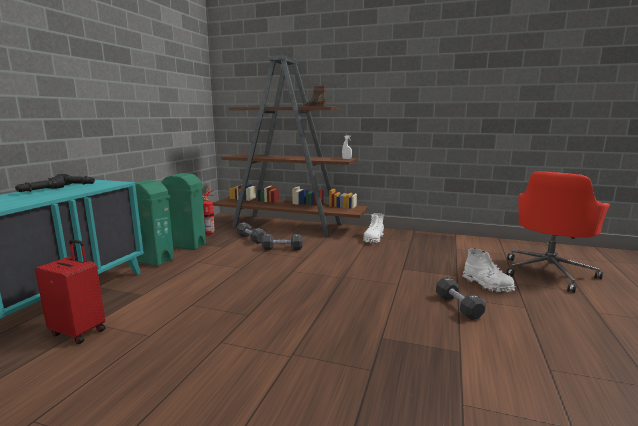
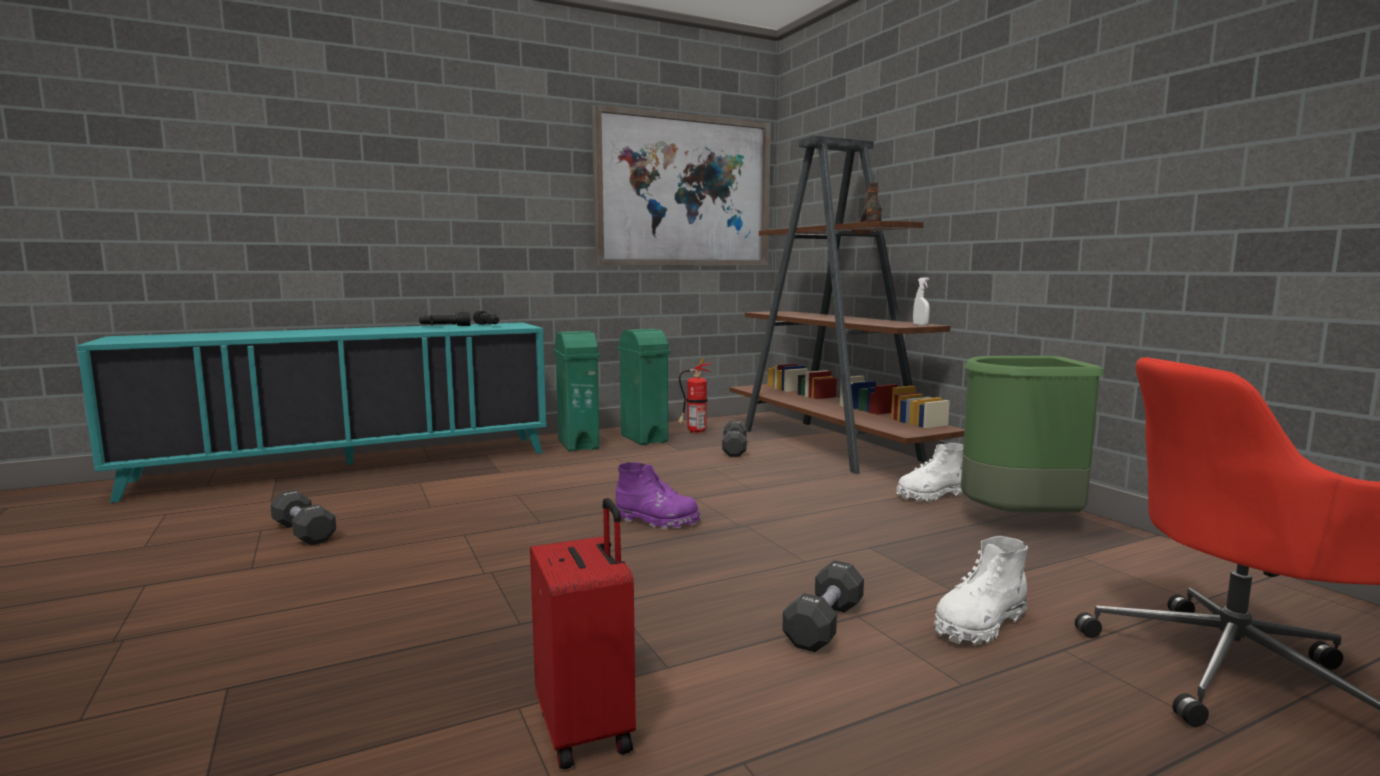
camera: 45 degrees right, 5 degrees down
(79, 332) = (399, 485): red suitcase -> red suitcase (587, 729)
(170, 79) = (683, 191): none -> picture
(282, 248) = (747, 470): black dumbbell -> black dumbbell (304, 532)
(304, 289) = (656, 521): none -> purple boot
(418, 241) = (1019, 522): none -> green trash can
(487, 285) = (979, 624): white boot -> white boot turned 45 degrees clockwise

